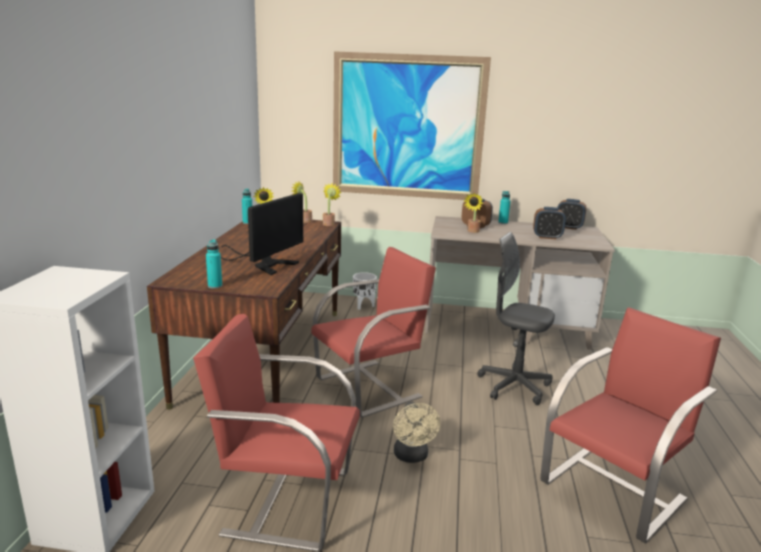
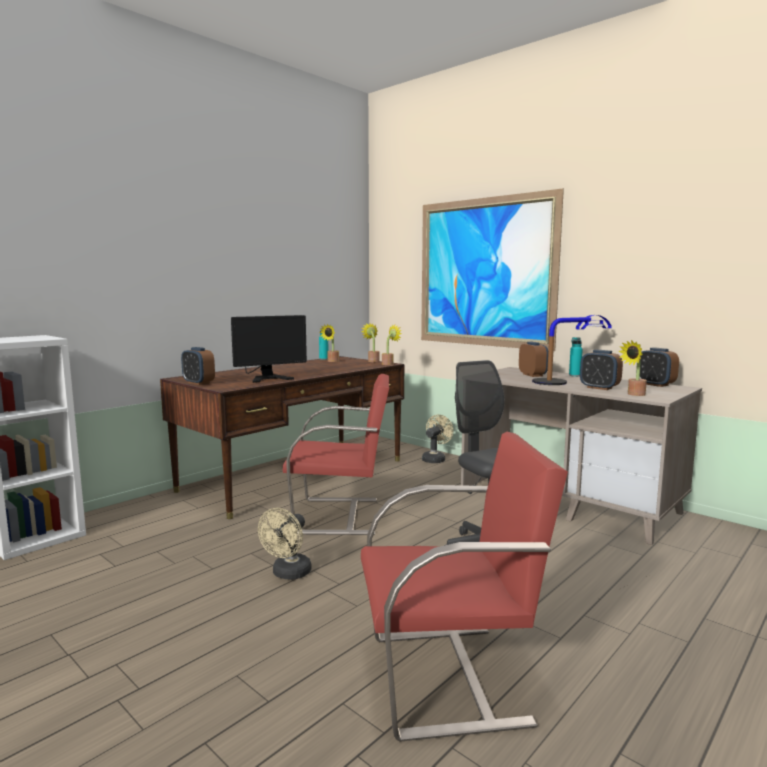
camera: 35 degrees right, 10 degrees down
(215, 286) = (198, 383): turquoise bottle -> alarm clock
(286, 500) = (147, 569): red chair -> none
(363, 306) = (435, 459): white planter -> beige fan
(472, 231) = (517, 377): potted plant -> potted plant (634, 394)
(511, 231) = (564, 381): none -> table lamp

